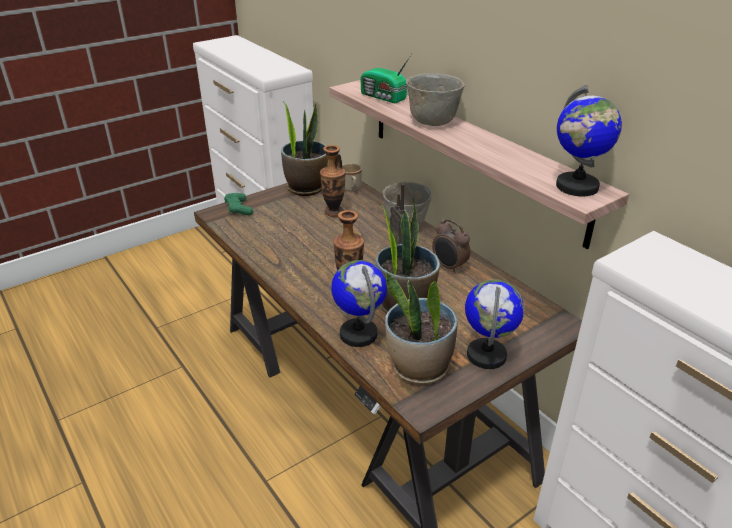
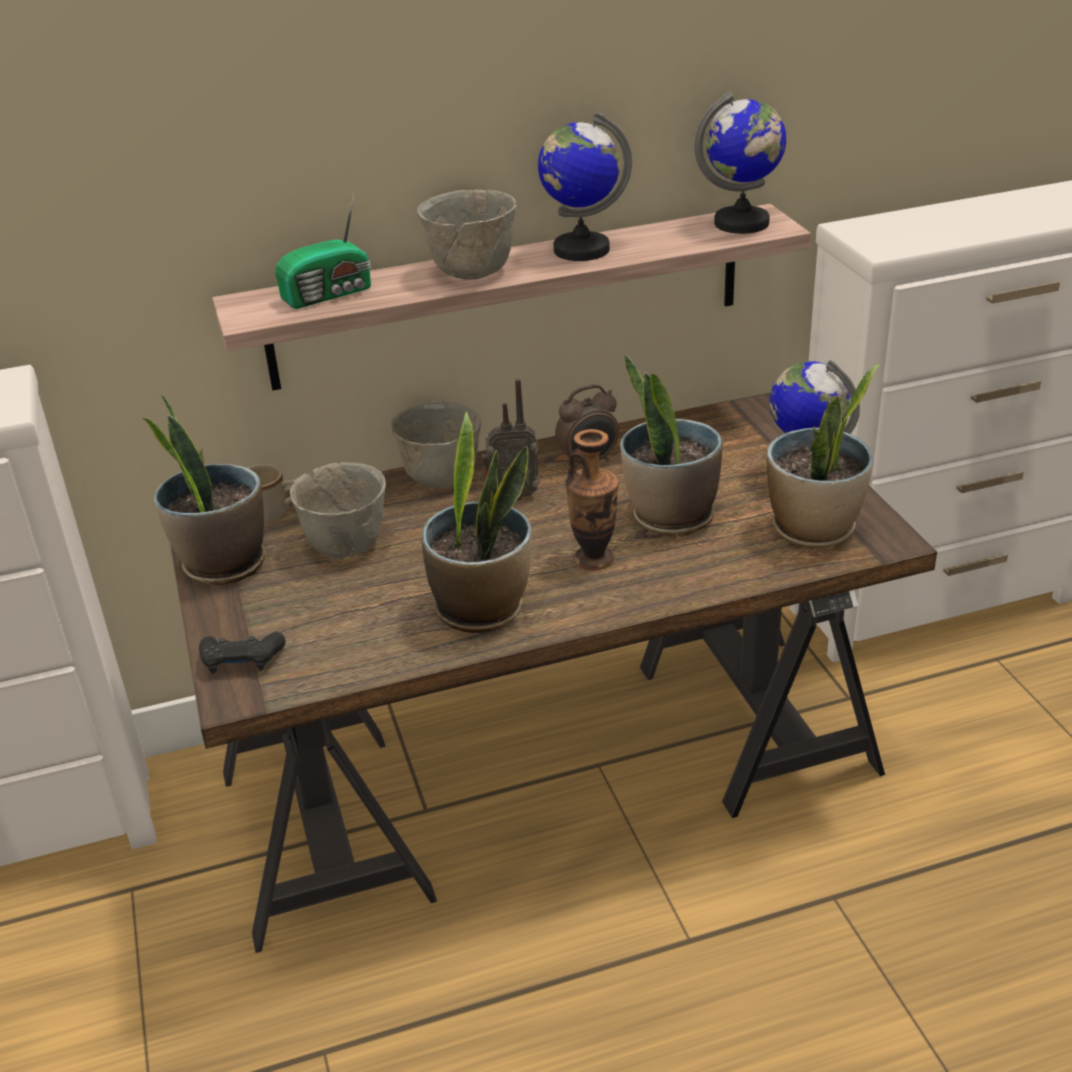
camera: 70 degrees left, 0 degrees up
(238, 209) = (242, 661): green game controller -> black game controller
(293, 259) = (481, 609): none -> potted plant
(334, 212) = (345, 544): vase -> grey bowl
(358, 334) = (722, 568): globe -> globe (580, 249)

